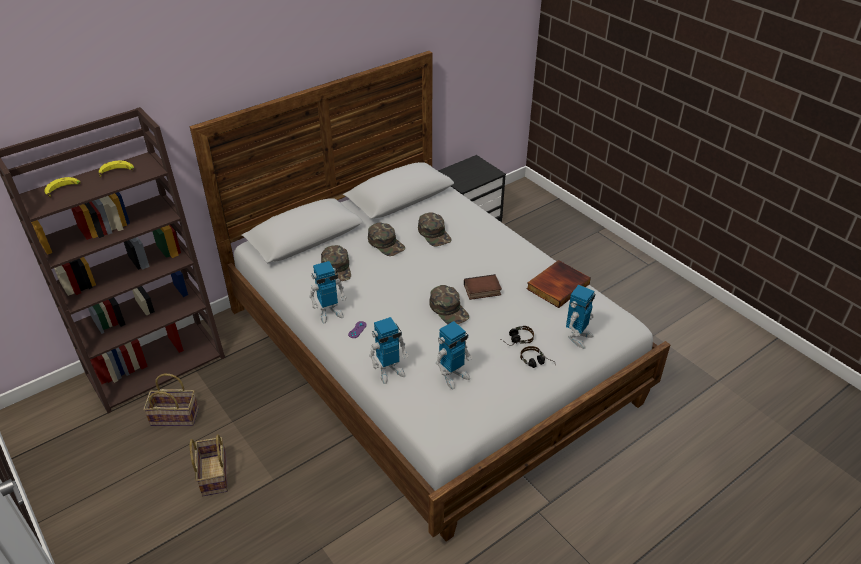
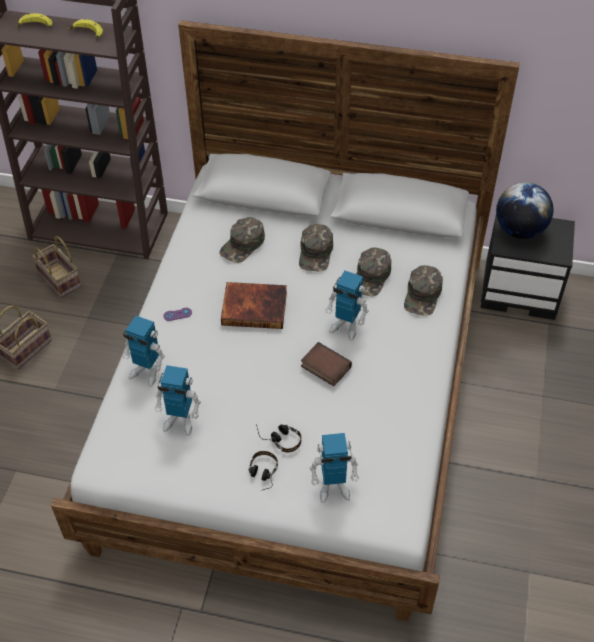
camera: 50 degrees right, 10 degrees up
(329, 313) = (180, 281): toy robot -> toy robot (346, 327)
(449, 309) = (269, 360): green cap -> green cap (423, 295)
(458, 174) = (519, 230): none -> globe
(557, 285) = (399, 423): book -> book (255, 307)

